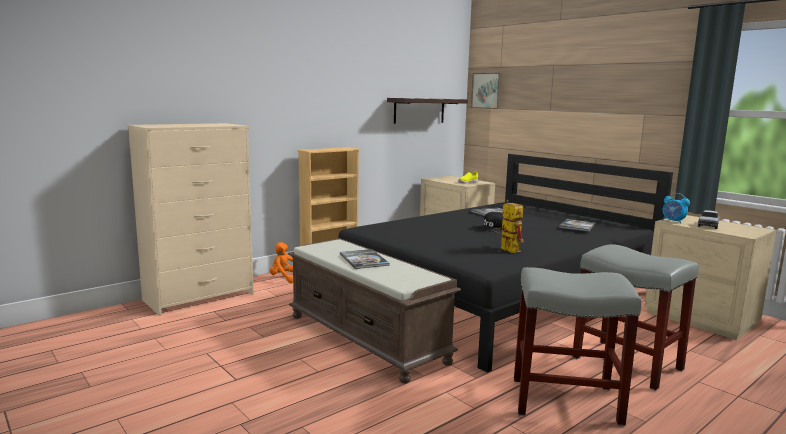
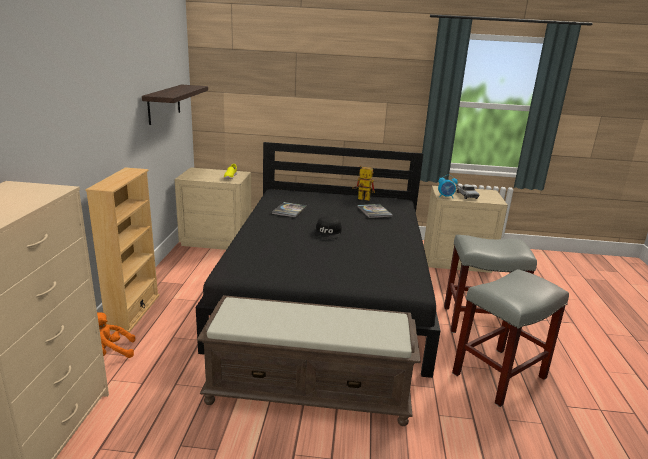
camera: 45 degrees left, 10 degrees up
(364, 260) = (307, 320): book -> none
(487, 90) = (218, 73): picture -> none
(506, 249) = (382, 259): toy robot -> toy robot (361, 198)

